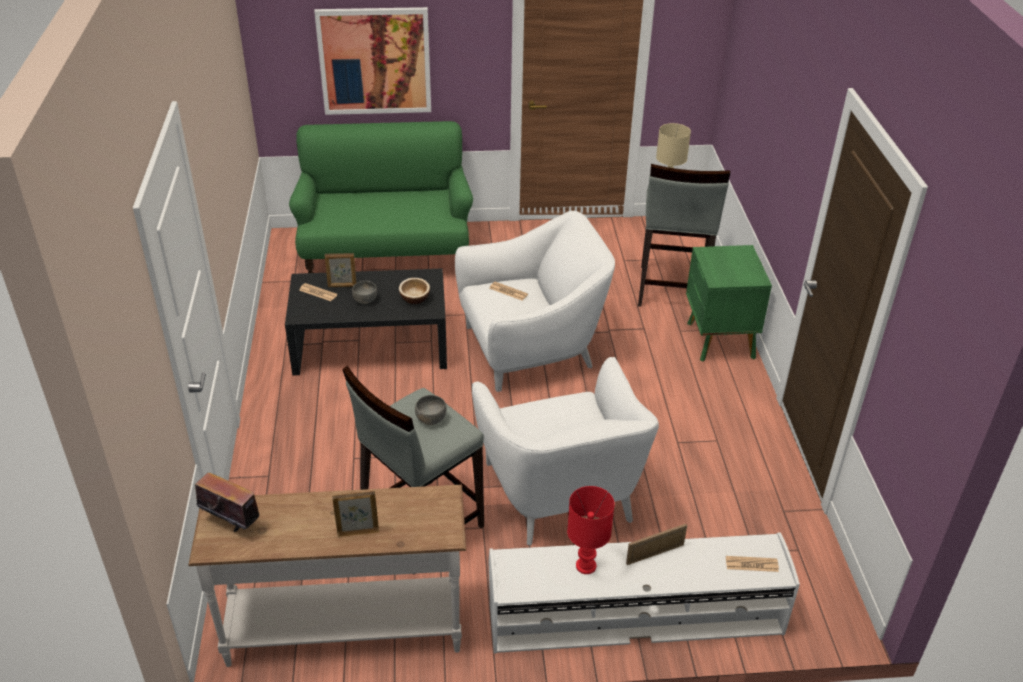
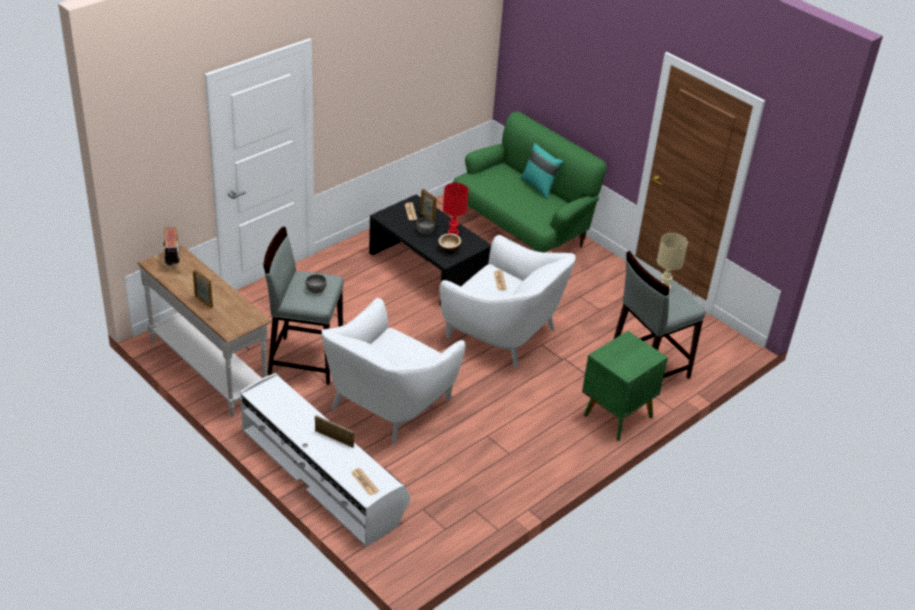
camera: 50 degrees right, 0 degrees up
(375, 61) = (567, 89): picture -> none
(387, 193) = (539, 186): none -> turquoise pillow
(585, 566) = (298, 414): red table lamp -> red table lamp (452, 232)

